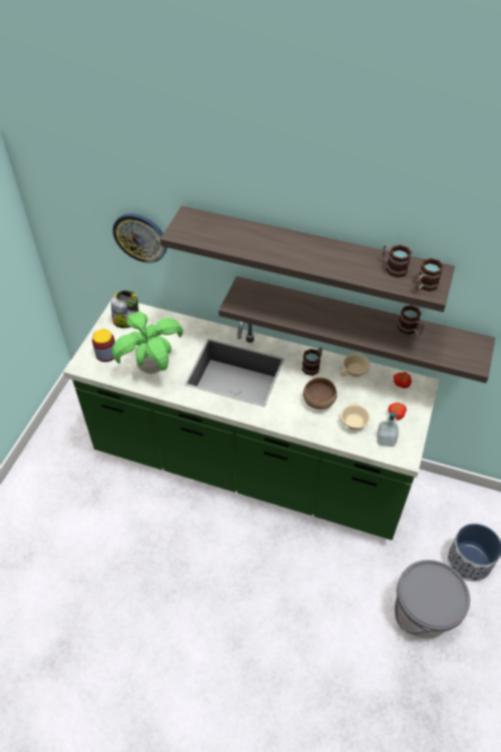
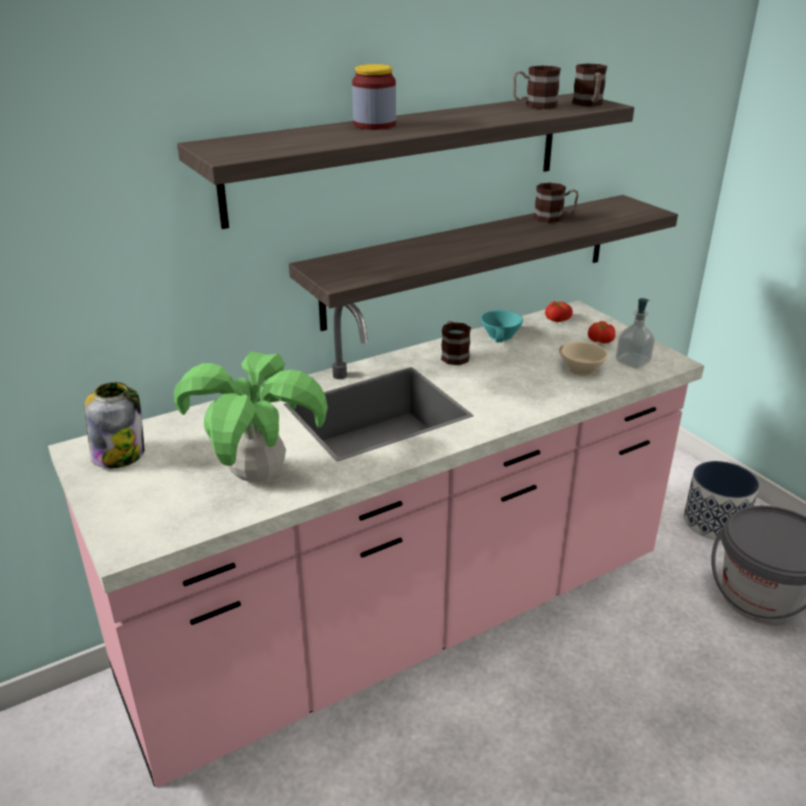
camera: 50 degrees left, 20 degrees down
(106, 354) = (150, 507): jar -> jar (374, 125)
(140, 237) = (95, 261): wall clock -> none
(250, 467) = (403, 623): green counter -> pink counter
(319, 401) = (518, 375): brown bowl -> none
(355, 372) = (502, 336): beige cup -> turquoise cup

